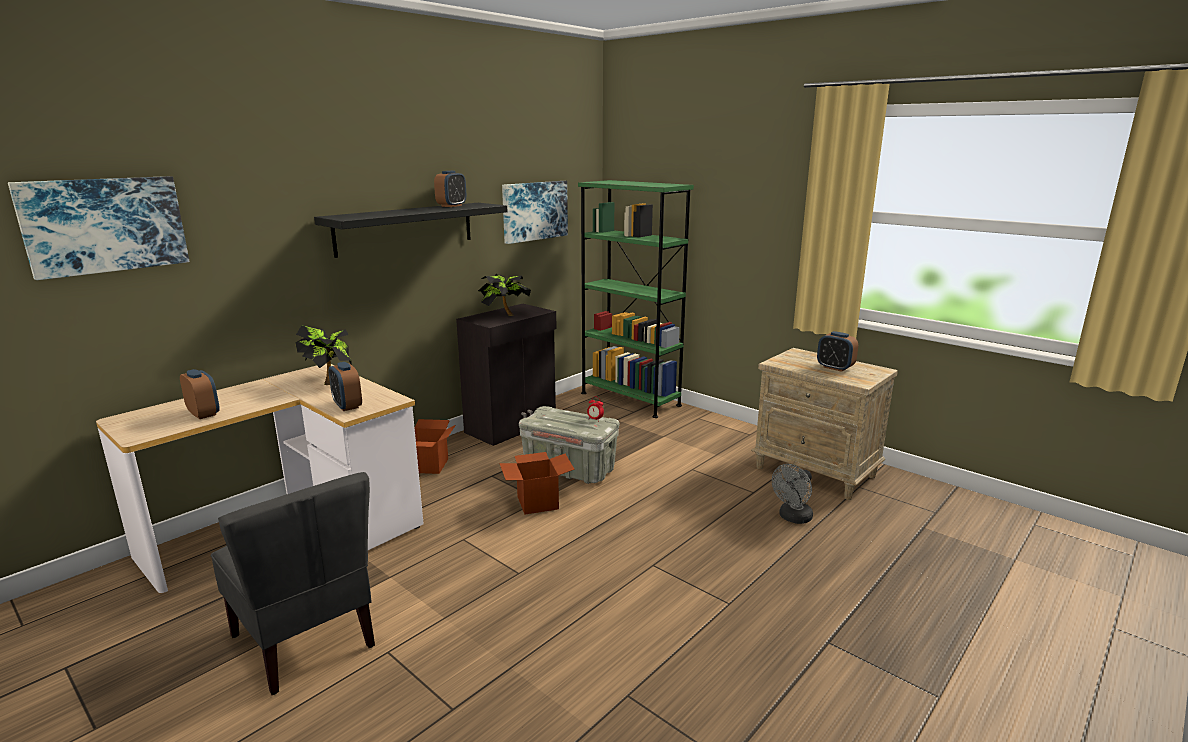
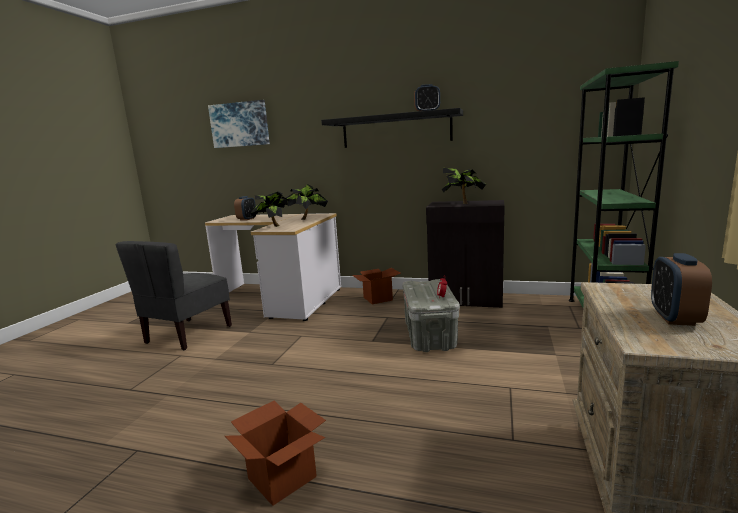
camera: 65 degrees right, 5 degrees down
(347, 406) = (274, 227): alarm clock -> potted plant
(534, 211) = (528, 117): picture -> none
(538, 503) = (367, 341): cardboard box -> cardboard box (282, 478)
(792, 518) = (485, 487): grey fan -> none

